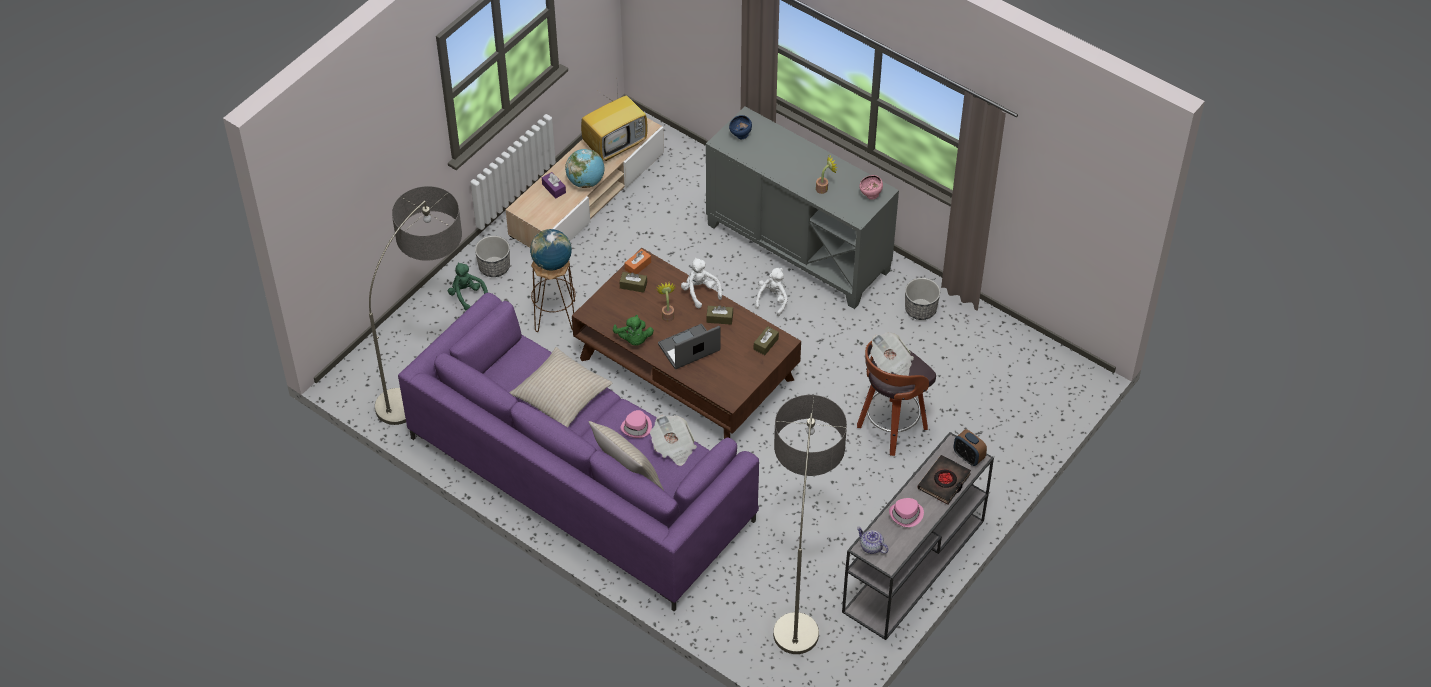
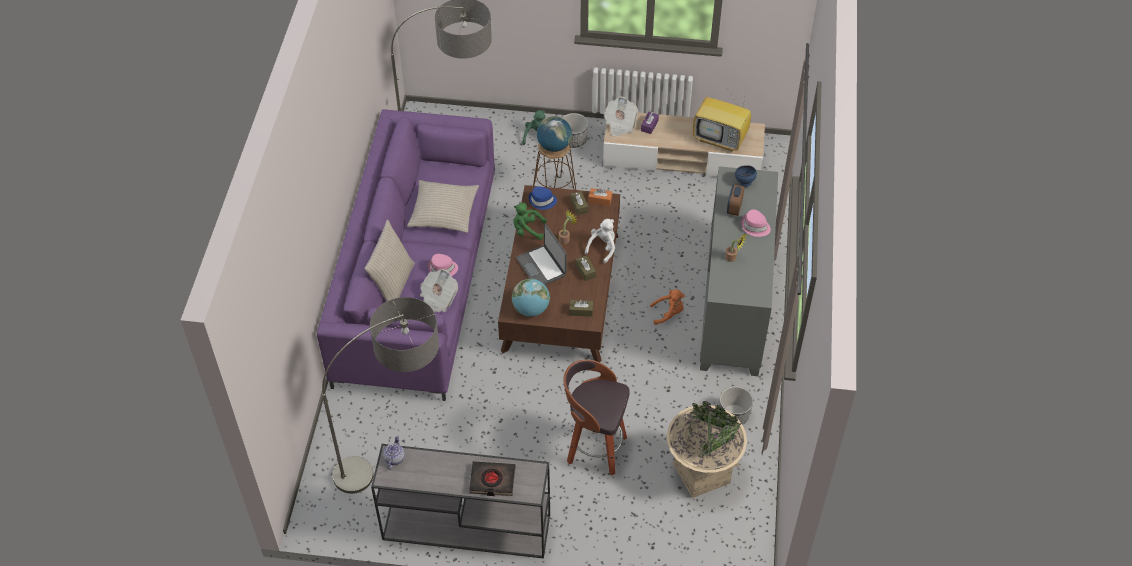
camera: 60 degrees right, 0 degrees up
(586, 181) = (670, 140): globe -> globe (531, 309)
(604, 311) = (542, 201): none -> blue hat
(634, 339) = (527, 230): green plush toy -> green plush toy turned 60 degrees clockwise
(689, 349) = (542, 266): laptop -> laptop turned 150 degrees counterclockwise
(772, 299) = (668, 313): white plush toy -> orange plush toy
(870, 195) = (749, 292): pink bowl -> none
(891, 363) = (600, 393): newspaper -> newspaper (620, 124)
(906, 515) = (441, 468): pink hat -> pink hat (755, 226)
(967, 363) = (701, 474): none -> beige planter
(968, 457) = (530, 487): alarm clock -> alarm clock (734, 209)

